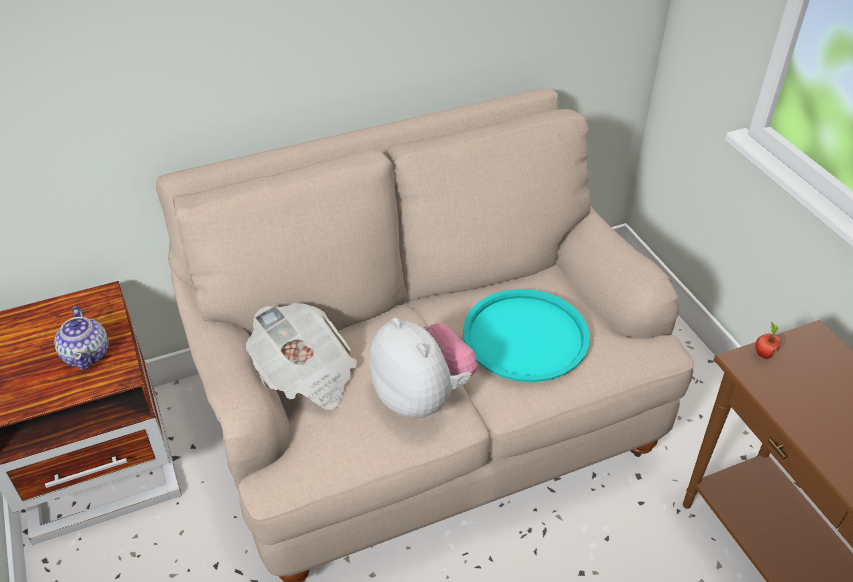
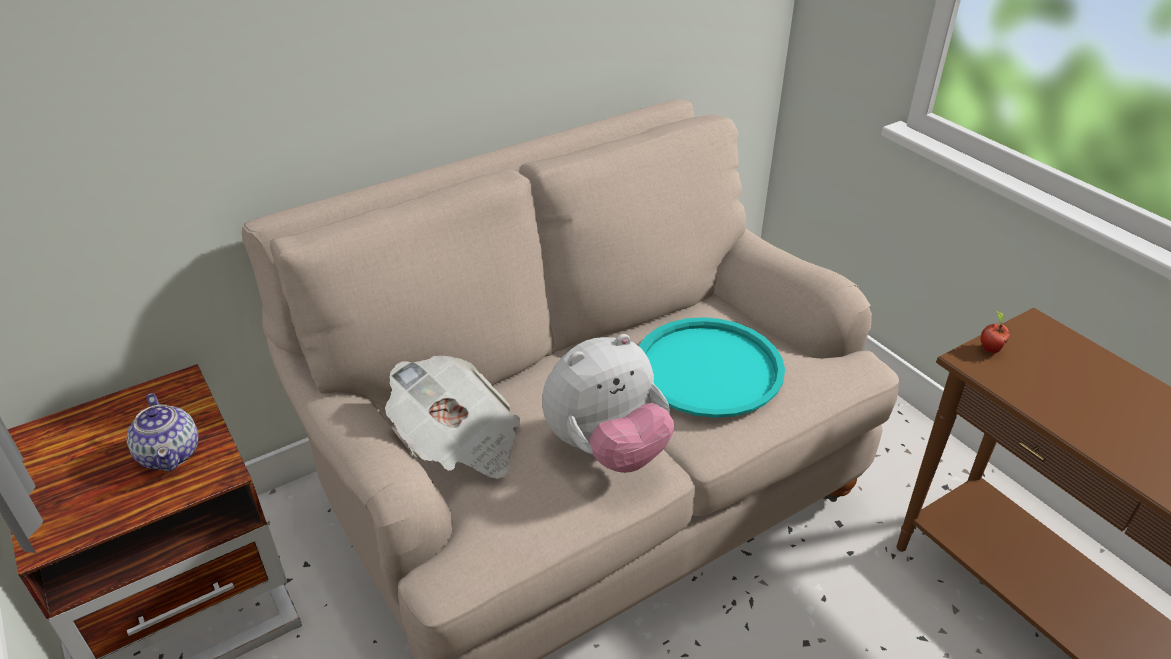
camera: 10 degrees left, 5 degrees down
(422, 396) = (607, 449): plush toy -> plush toy turned 105 degrees clockwise

